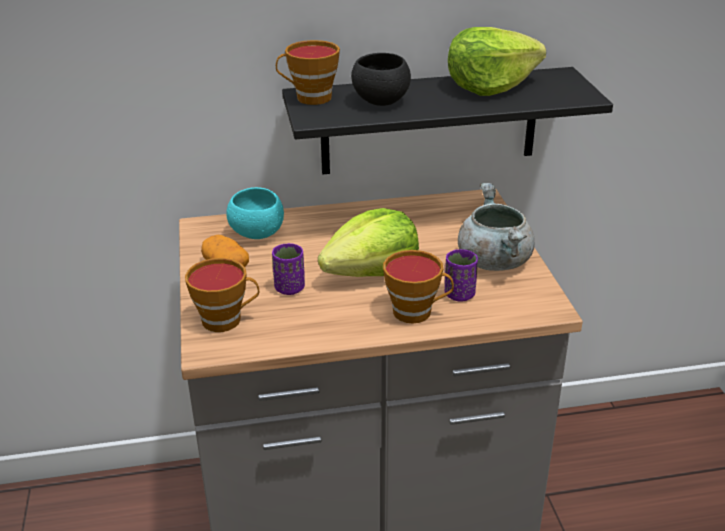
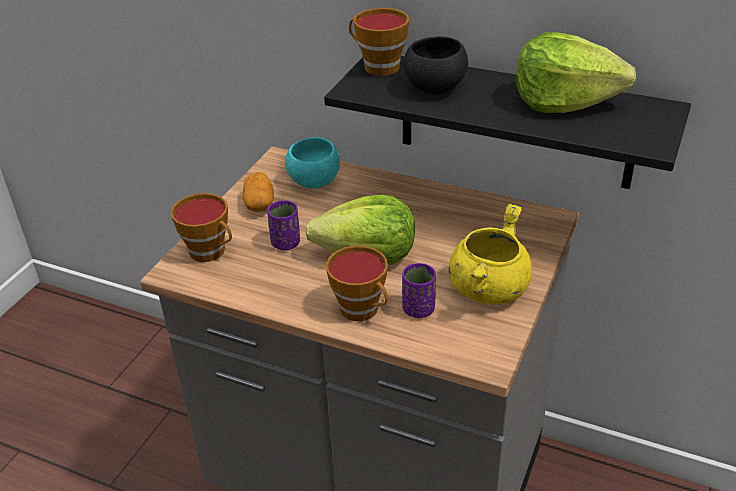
camera: 35 degrees right, 5 degrees up
(493, 261) = (488, 288): grey cooking pot -> yellow cooking pot

